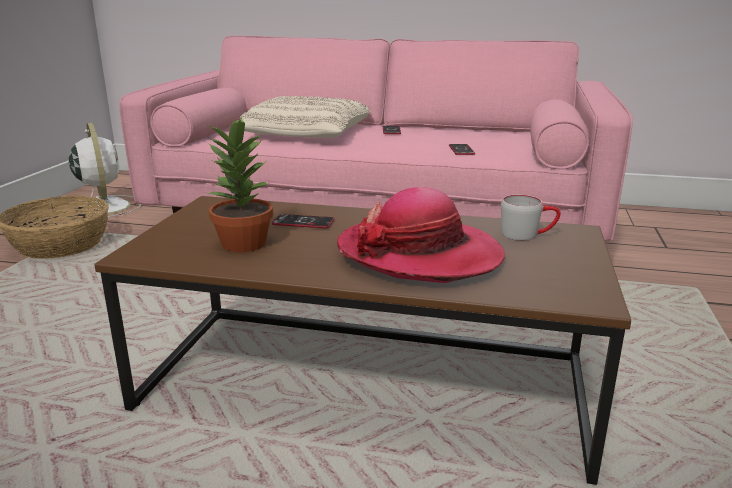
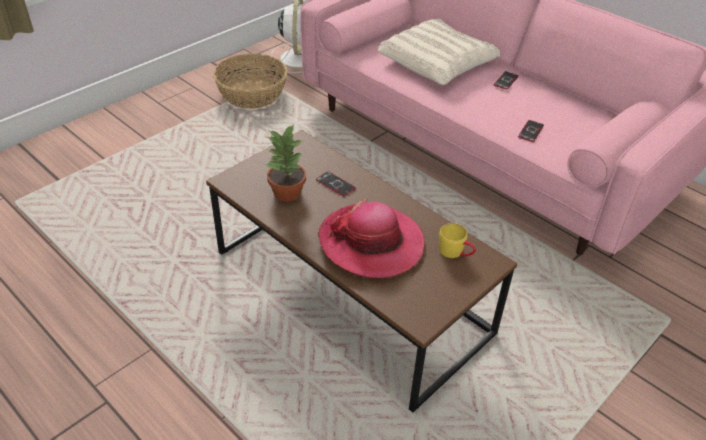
camera: 30 degrees right, 20 degrees up
(527, 235) = (456, 252): grey mug -> yellow mug

